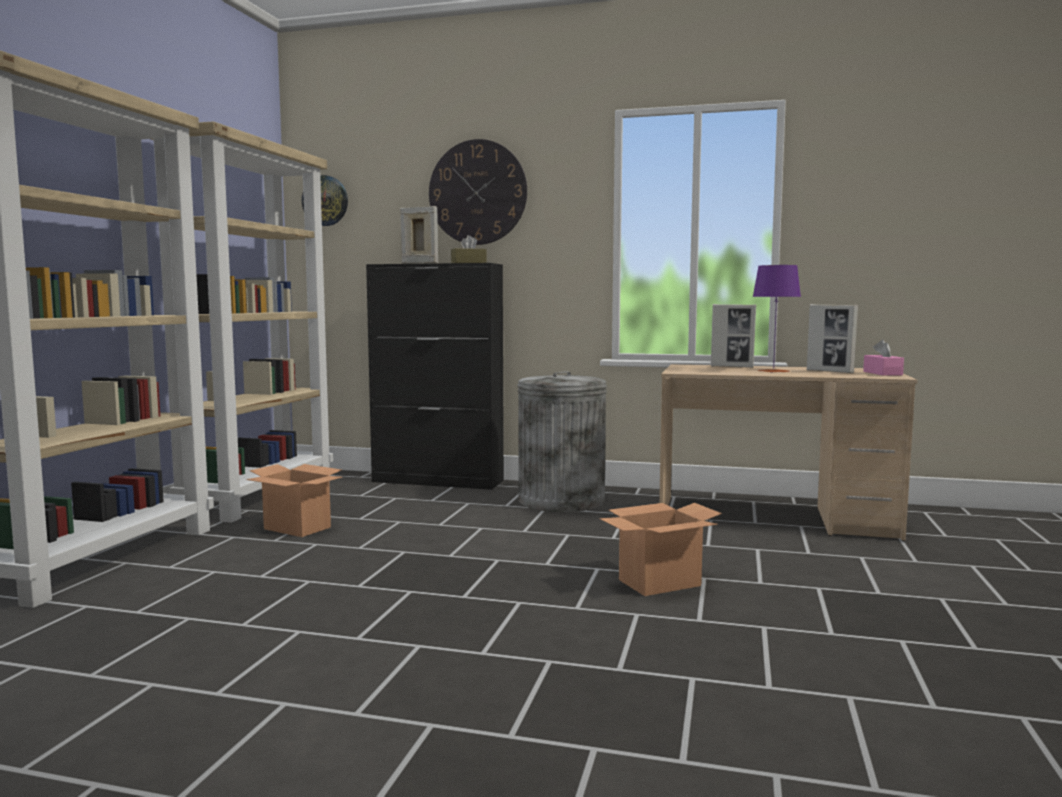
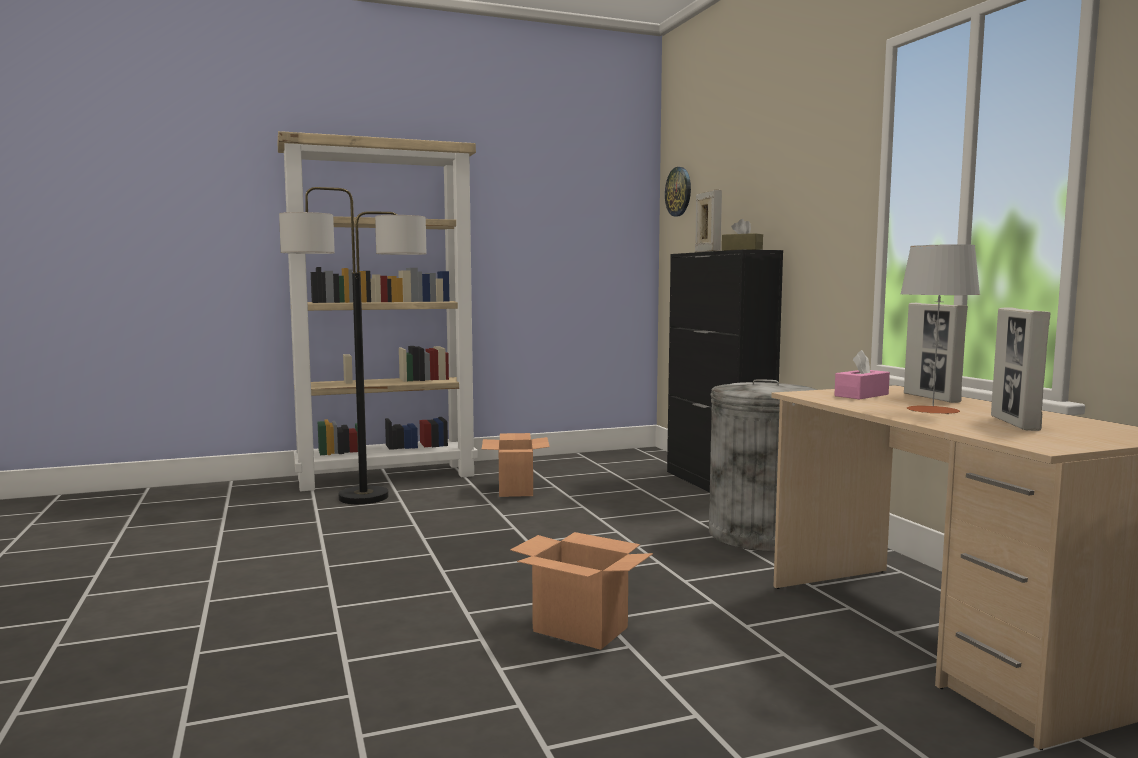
camera: 55 degrees right, 0 degrees up
(154, 583) = (364, 497): none -> floor lamp
(260, 496) = (567, 462): beige bookcase -> none
(477, 192) = (771, 168): wall clock -> none
(773, 371) = (932, 410): purple table lamp -> grey table lamp
(882, 373) = (1084, 439): pink tissue box -> pink tissue box (861, 395)

